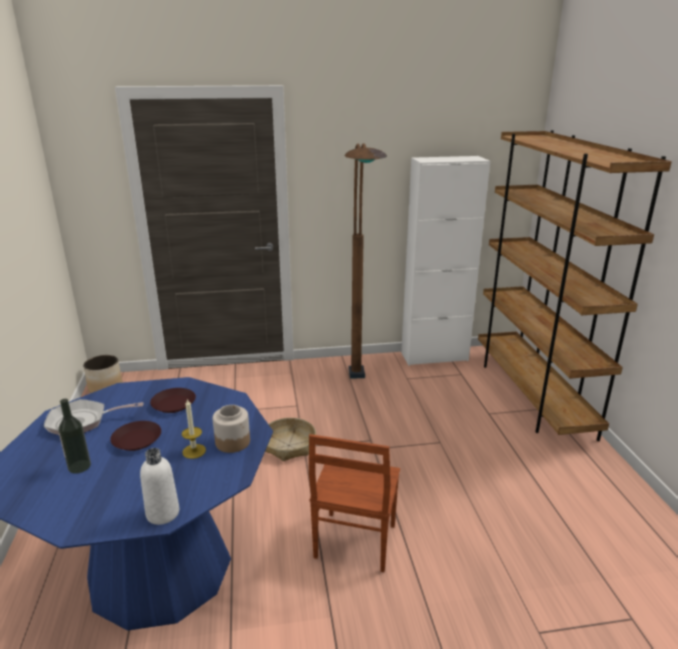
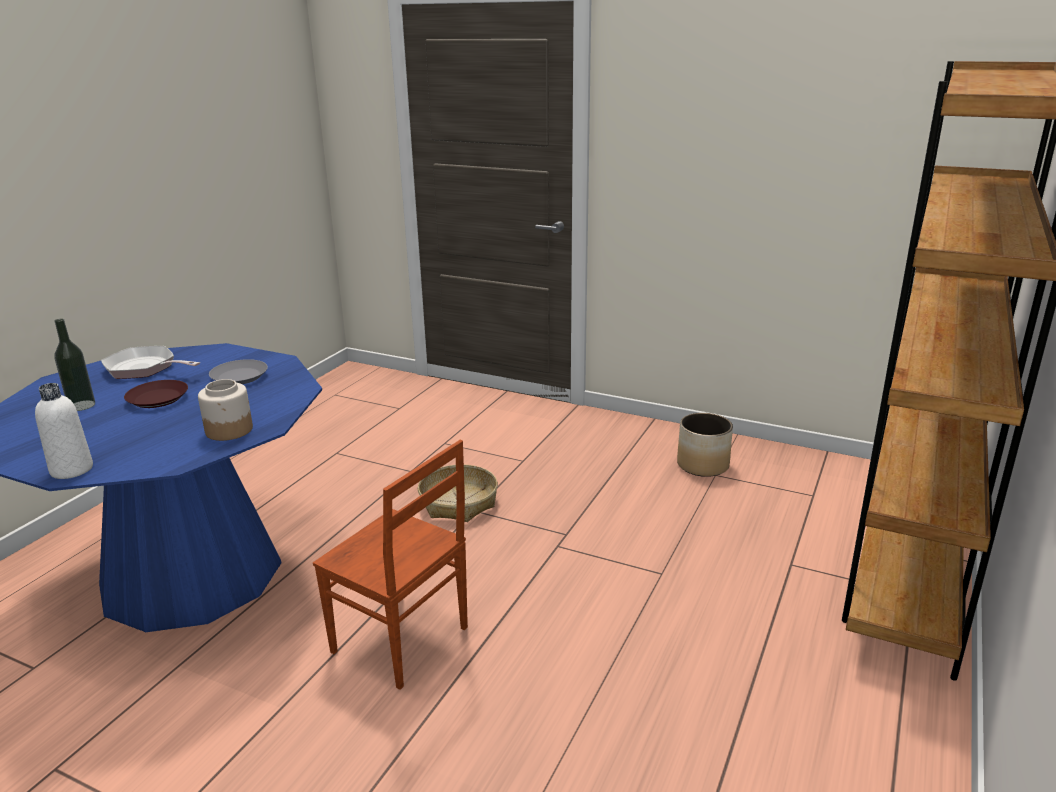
camera: 35 degrees right, 0 degrees up
(105, 388) = (345, 378): planter -> planter (702, 465)
(173, 404) = (239, 377): brown plate -> grey plate
(194, 451) = (184, 426): candle -> none
(353, 542) = (400, 642): brown chair -> brown chair turned 105 degrees counterclockwise
(359, 392) = (623, 470): brown floor lamp -> none
(434, 356) = (797, 458): white cabinet -> none

